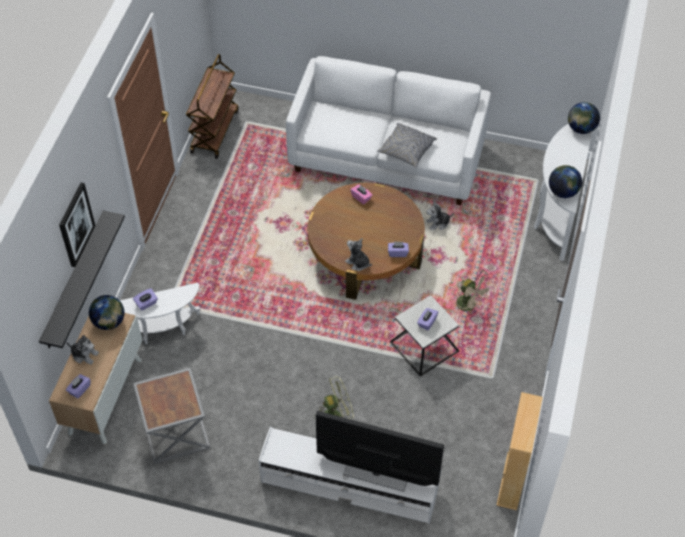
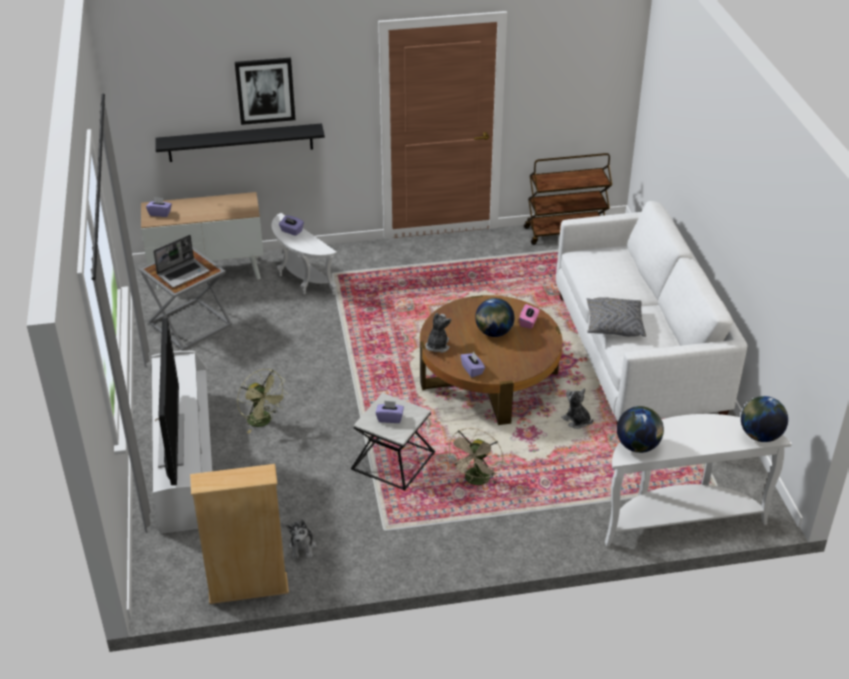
camera: 65 degrees right, 15 degrees down
(84, 354) = (199, 204): plush toy -> plush toy (302, 547)
(109, 322) = (242, 205): globe -> globe (494, 332)
(175, 399) = (183, 273): none -> laptop

